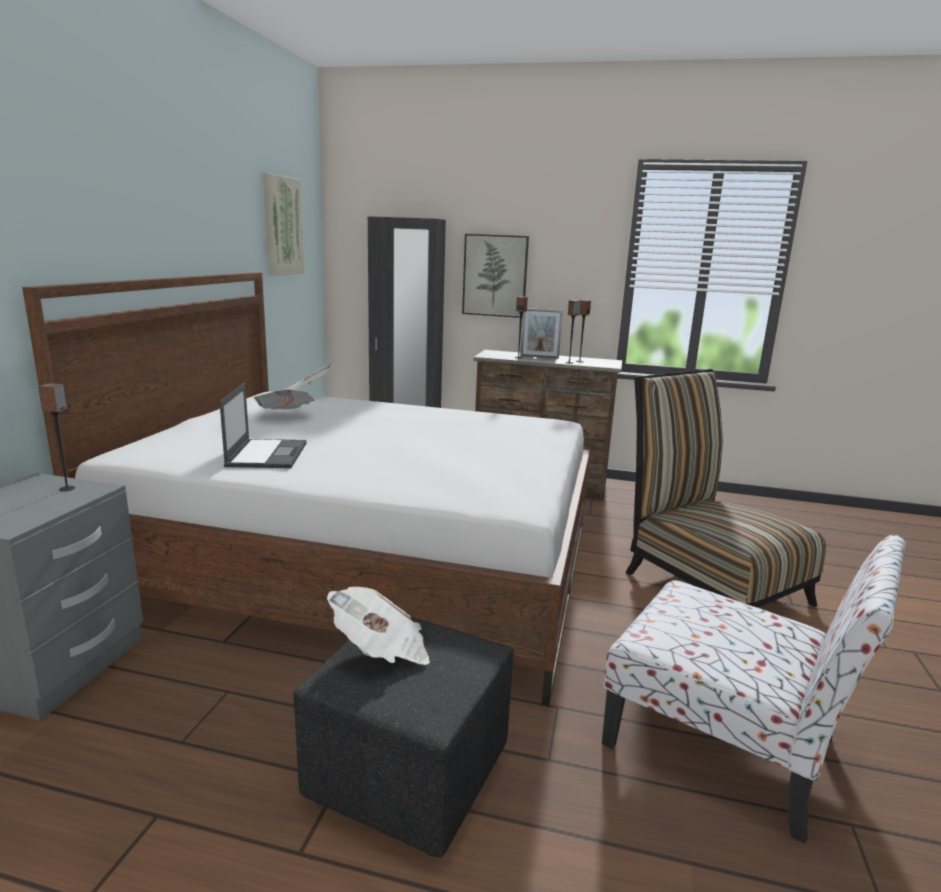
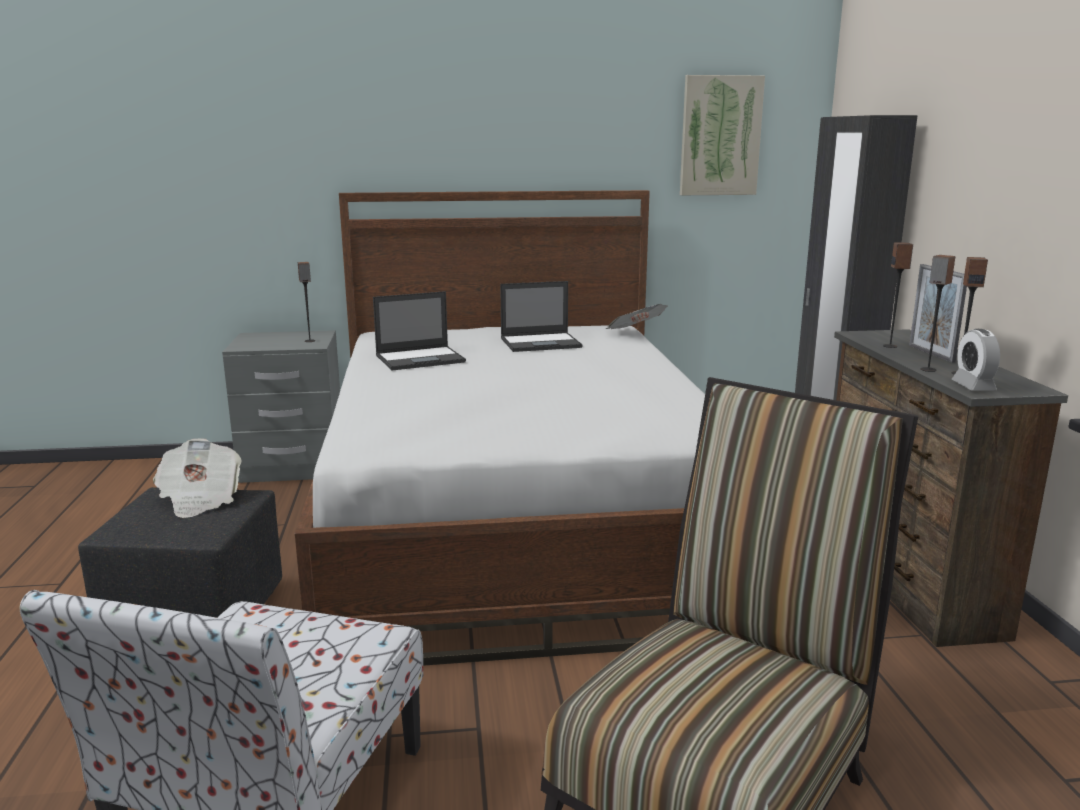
camera: 70 degrees right, 0 degrees up
(285, 416) = (541, 343): newspaper -> laptop
(495, 275) = (962, 208): picture -> none
(602, 364) = (973, 386): none -> alarm clock

